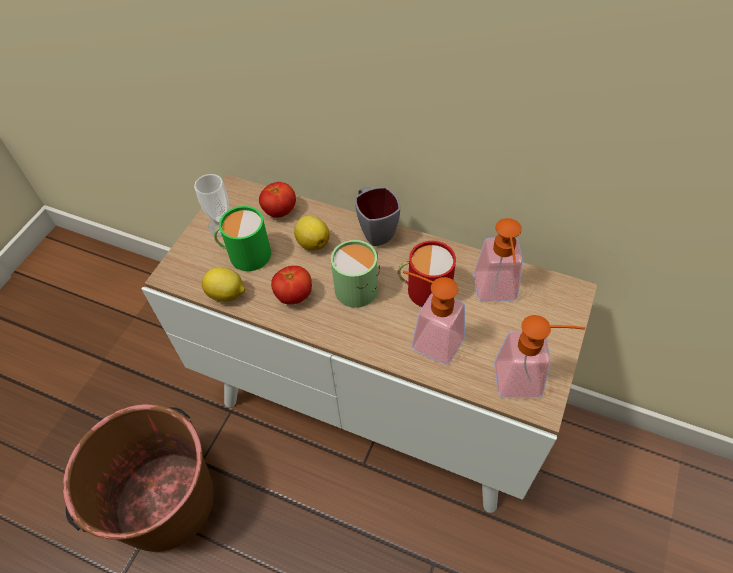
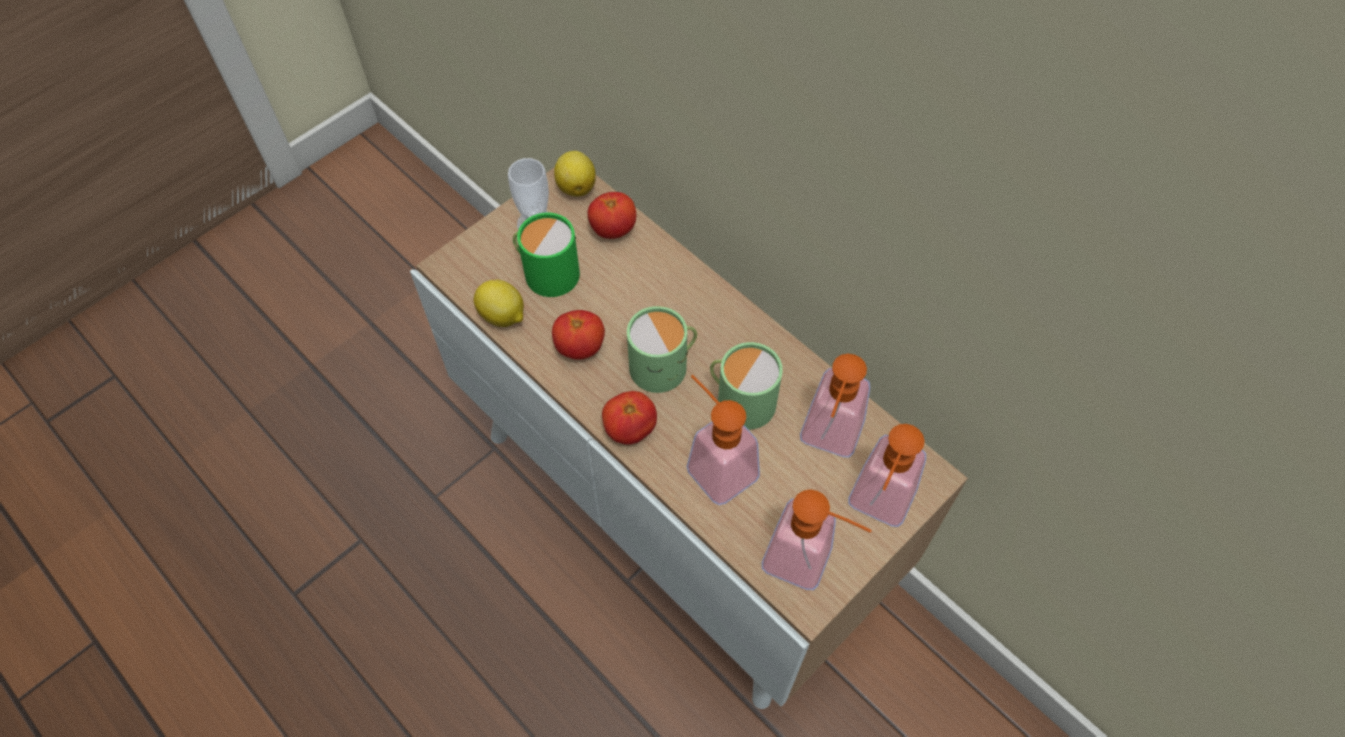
camera: 20 degrees right, 5 degrees up
(164, 500) = (375, 526): brown bucket -> none
(312, 242) = (634, 286): lemon -> lemon (576, 186)
(357, 337) = (630, 429): none -> tomato
(375, 230) = (718, 298): grey mug -> none
(424, 289) = (741, 399): red mug -> green mug
(551, 324) = (877, 506): none -> soap dispenser

